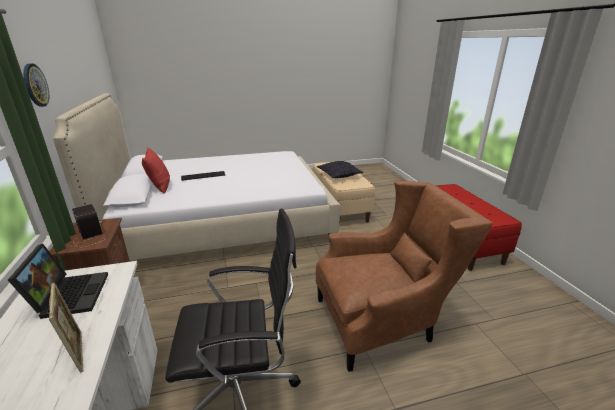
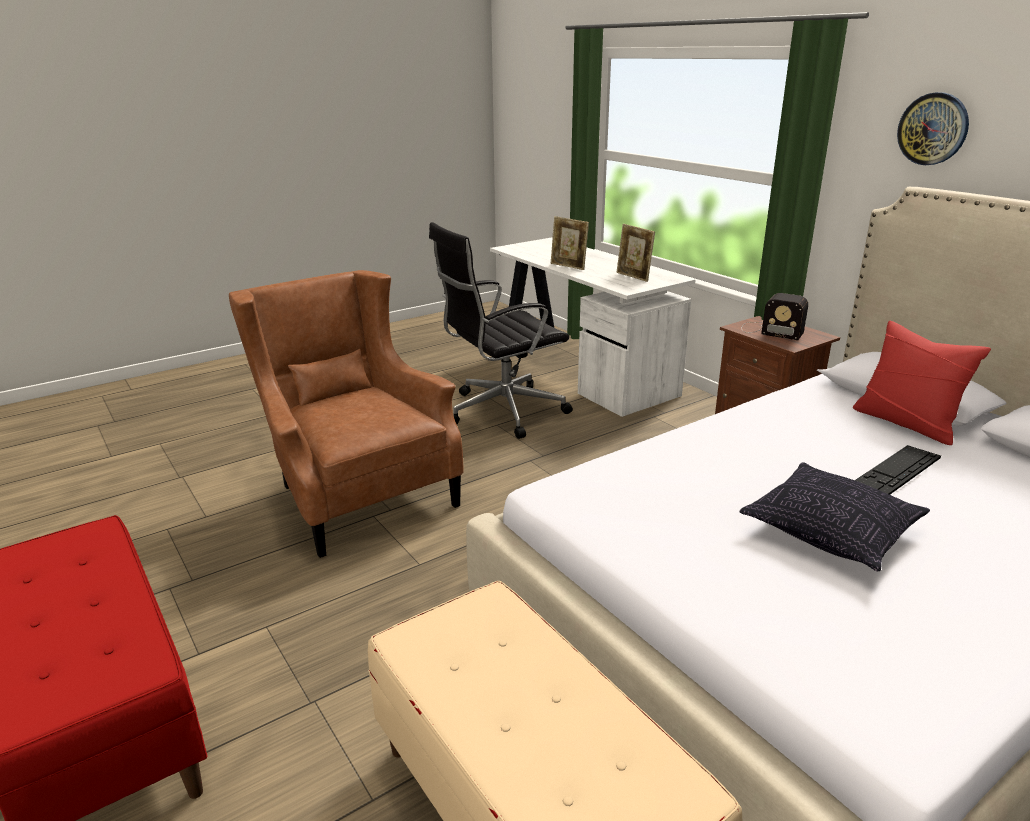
camera: 160 degrees right, 0 degrees up
(69, 294) = (633, 277): laptop -> picture frame
(339, 175) = (534, 688): pillow -> pillow (831, 532)
(382, 321) = (355, 491): brown armchair -> brown armchair turned 90 degrees clockwise

